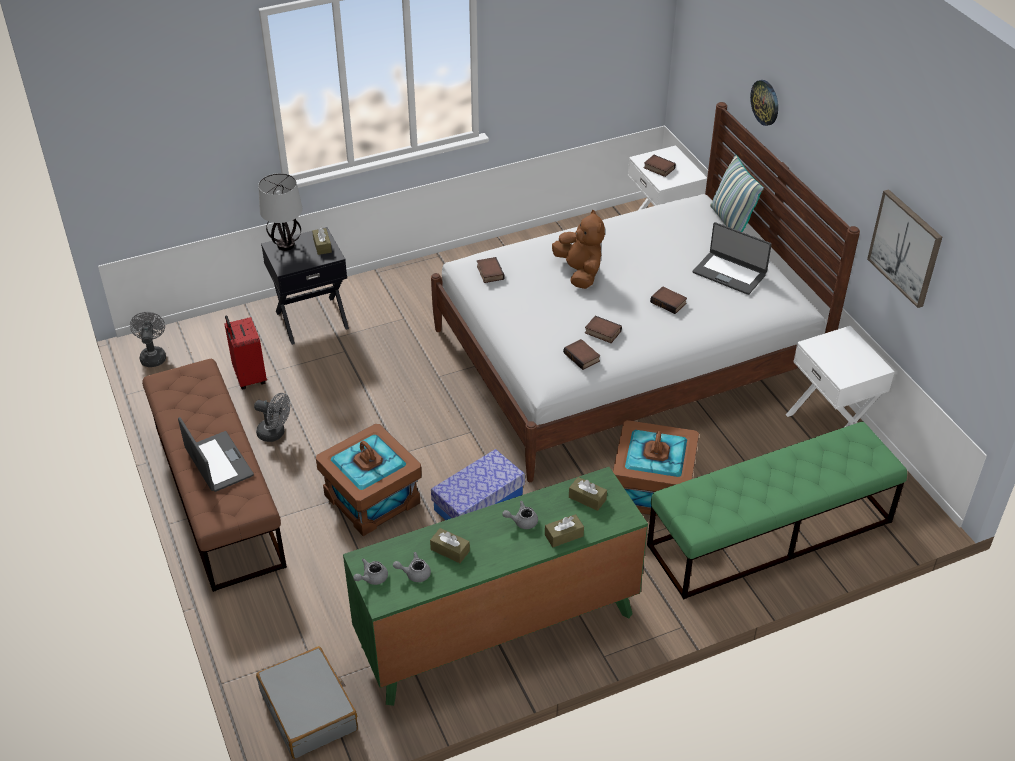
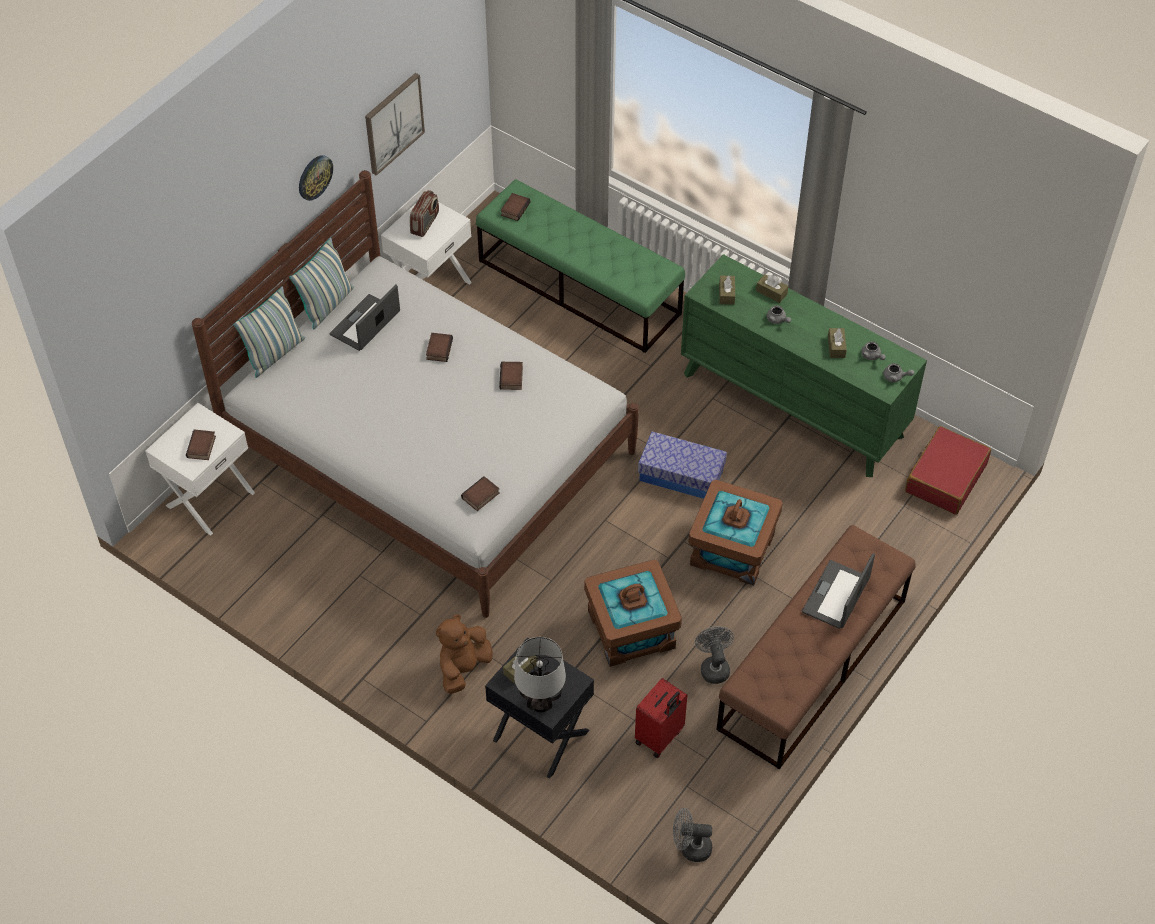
camera: 120 degrees left, 10 degrees up
(153, 356) = (690, 848): grey fan -> grey fan turned 45 degrees clockwise
(309, 710) = (945, 478): grey suitcase -> red suitcase
(579, 272) = (436, 428): brown plush toy -> brown plush toy (463, 668)
(582, 357) = (553, 378): book -> book (514, 208)
(651, 490) = (585, 371): brown storage box -> brown storage box (631, 630)
(729, 273) = (366, 324): laptop -> laptop turned 150 degrees counterclockwise
(765, 102) = (228, 253): wall clock -> wall clock (314, 177)
(770, 263) = (327, 305): none -> pillow
(850, 357) = (425, 223): none -> radio

